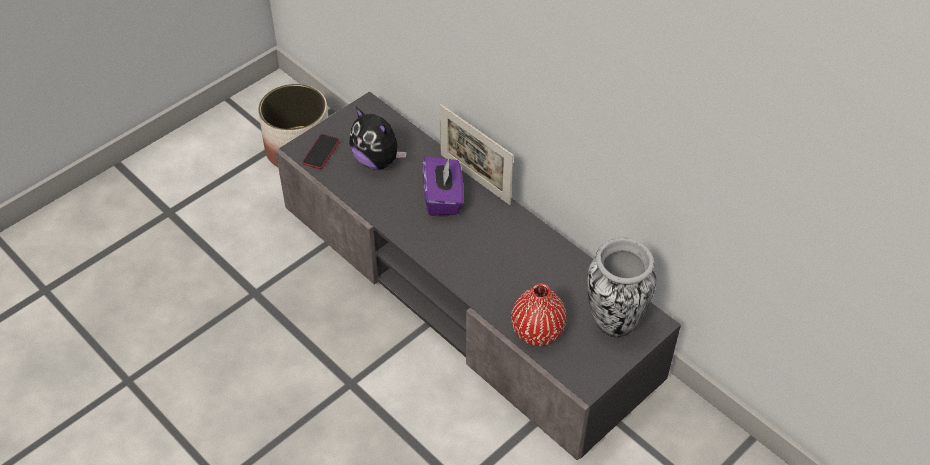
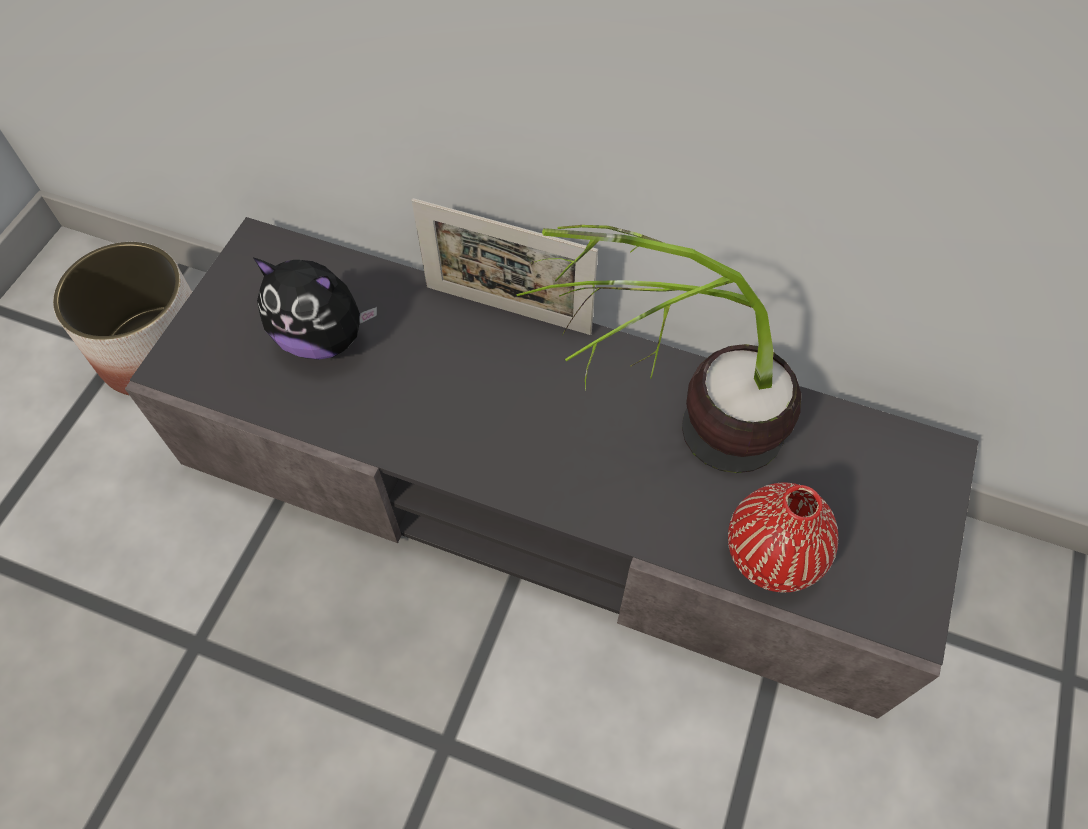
camera: 25 degrees left, 10 degrees up
(321, 152) = (213, 359): phone -> none
(443, 198) = (474, 365): purple tissue box -> none
(520, 266) = (672, 440): none -> potted plant
(613, 322) = (878, 482): vase -> none

